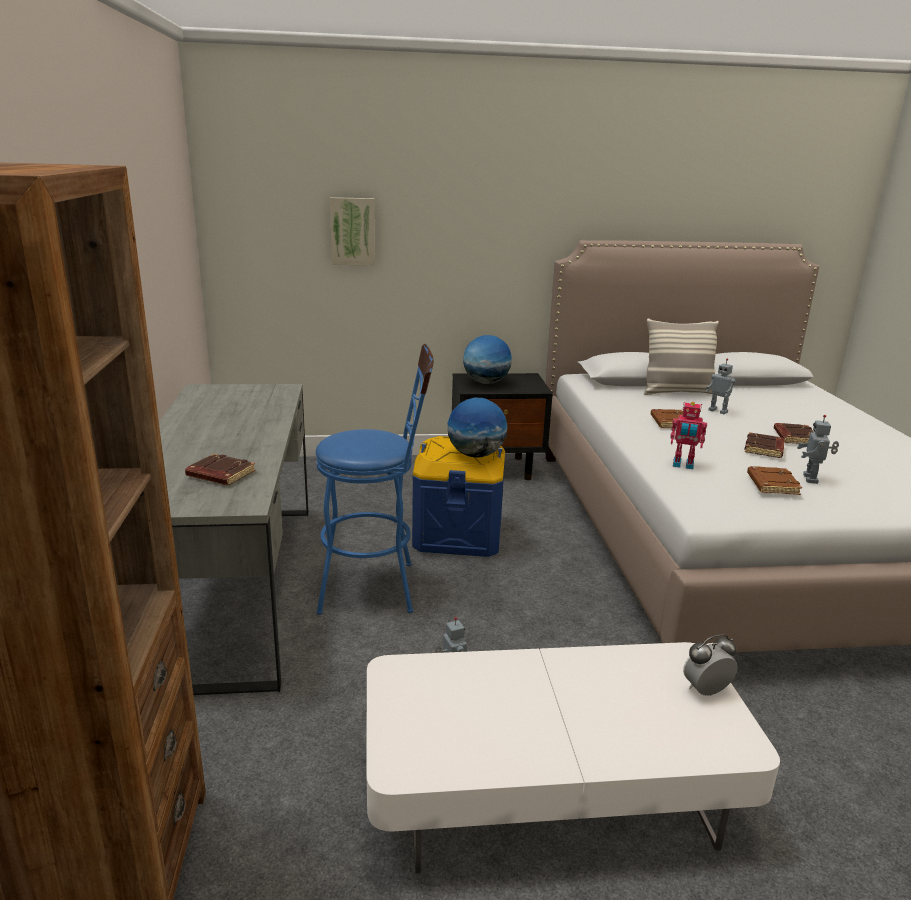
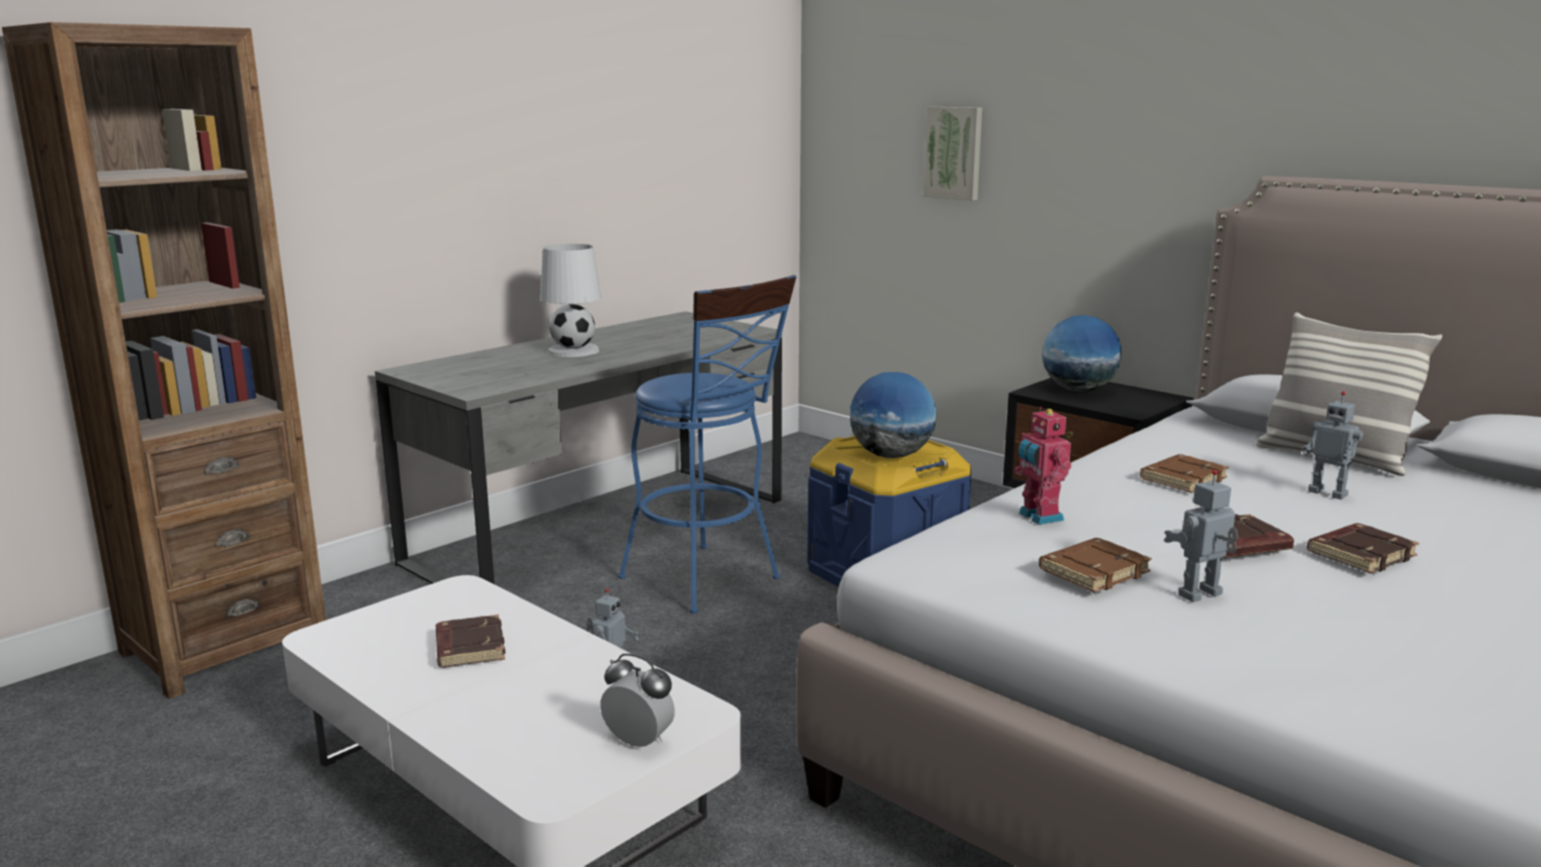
camera: 50 degrees right, 5 degrees down
(211, 443) = (573, 351): none -> white table lamp
(220, 475) = (515, 370): brown book -> brown book (468, 648)
(718, 411) = (1328, 493): toy robot -> toy robot turned 45 degrees counterclockwise

